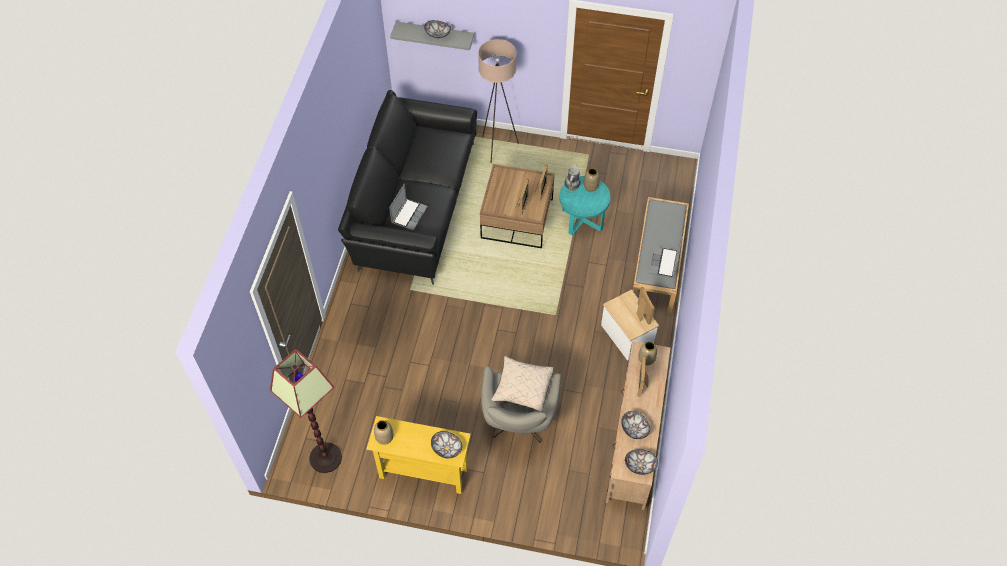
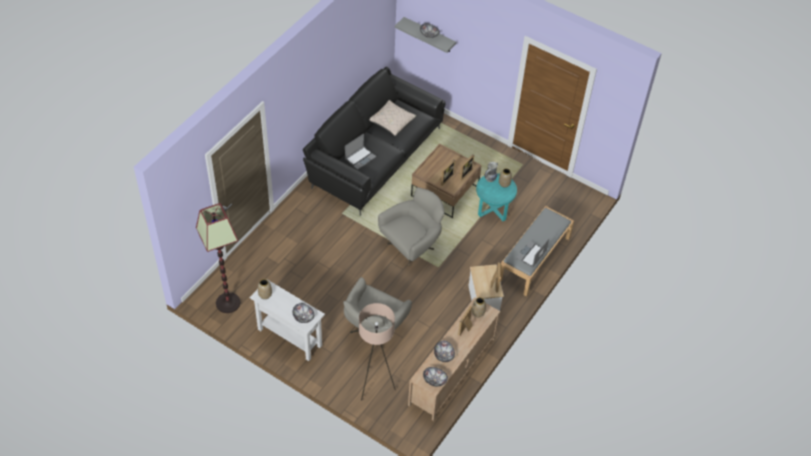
camera: 20 degrees right, 5 degrees down
(423, 472) = (289, 337): yellow console table -> white console table
(497, 147) = (456, 137): beige floor lamp -> beige floor lamp (374, 387)
(512, 300) = (412, 246): none -> grey armchair
(522, 388) = (381, 302): beige pillow -> beige pillow (392, 122)

